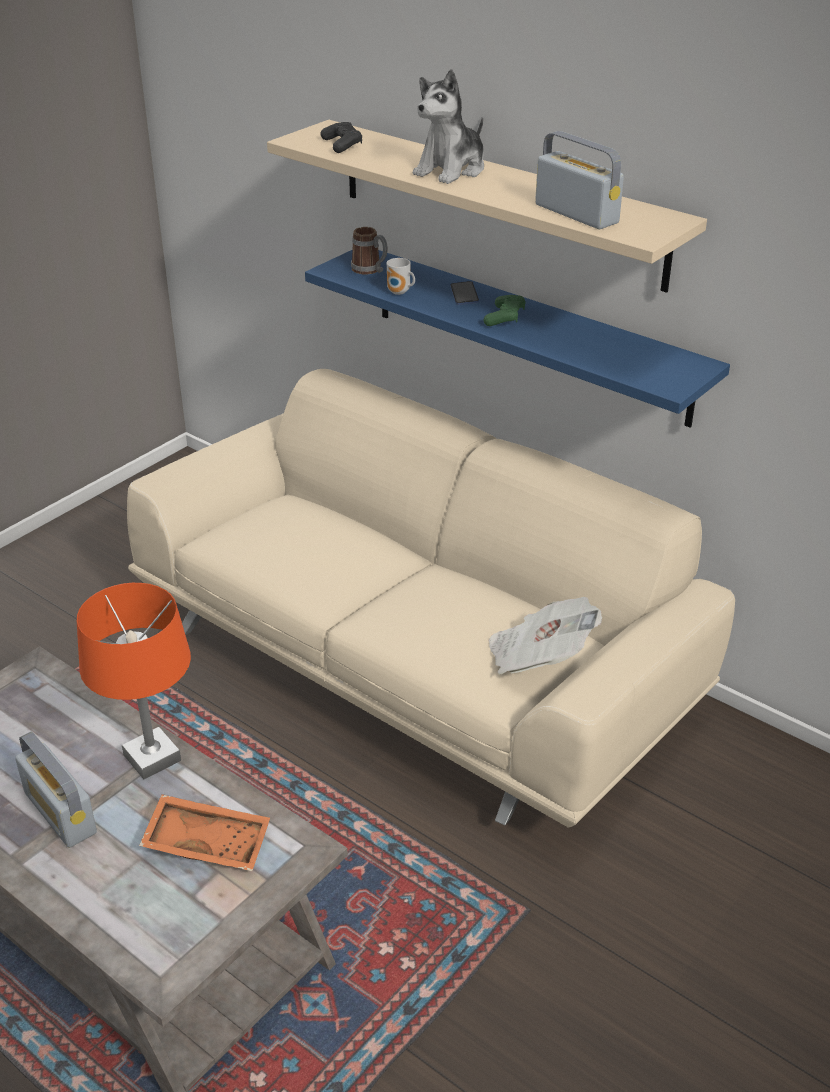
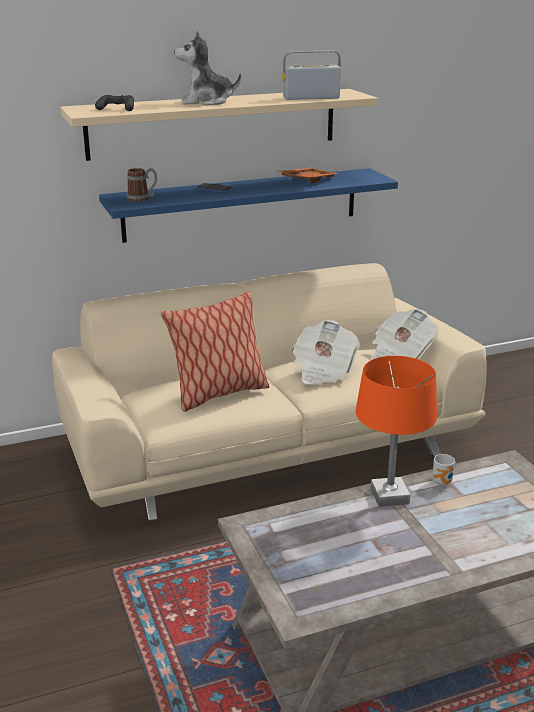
camera: 60 degrees left, 10 degrees down
(60, 813) = (420, 544): radio -> none
(208, 841) = (484, 493): orange tray -> orange tray (306, 181)
(297, 549) = (219, 394): none -> pillow
(399, 293) = (186, 198): mug -> mug (443, 482)
(430, 605) = (323, 370): none -> newspaper
(451, 170) = (206, 102): plush toy -> plush toy turned 105 degrees clockwise
(505, 318) = (258, 187): green game controller -> none

